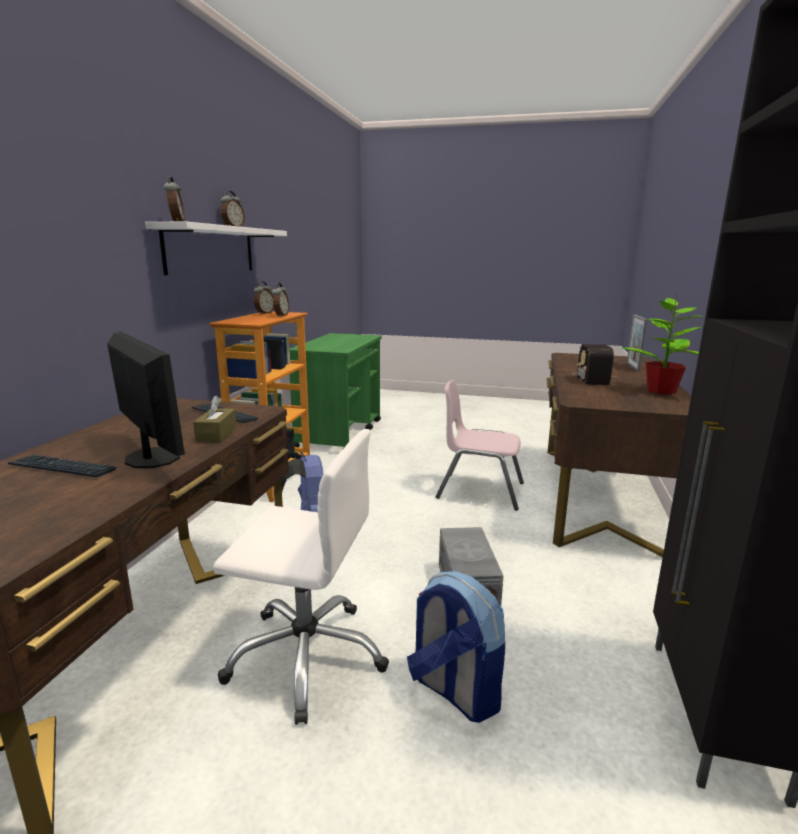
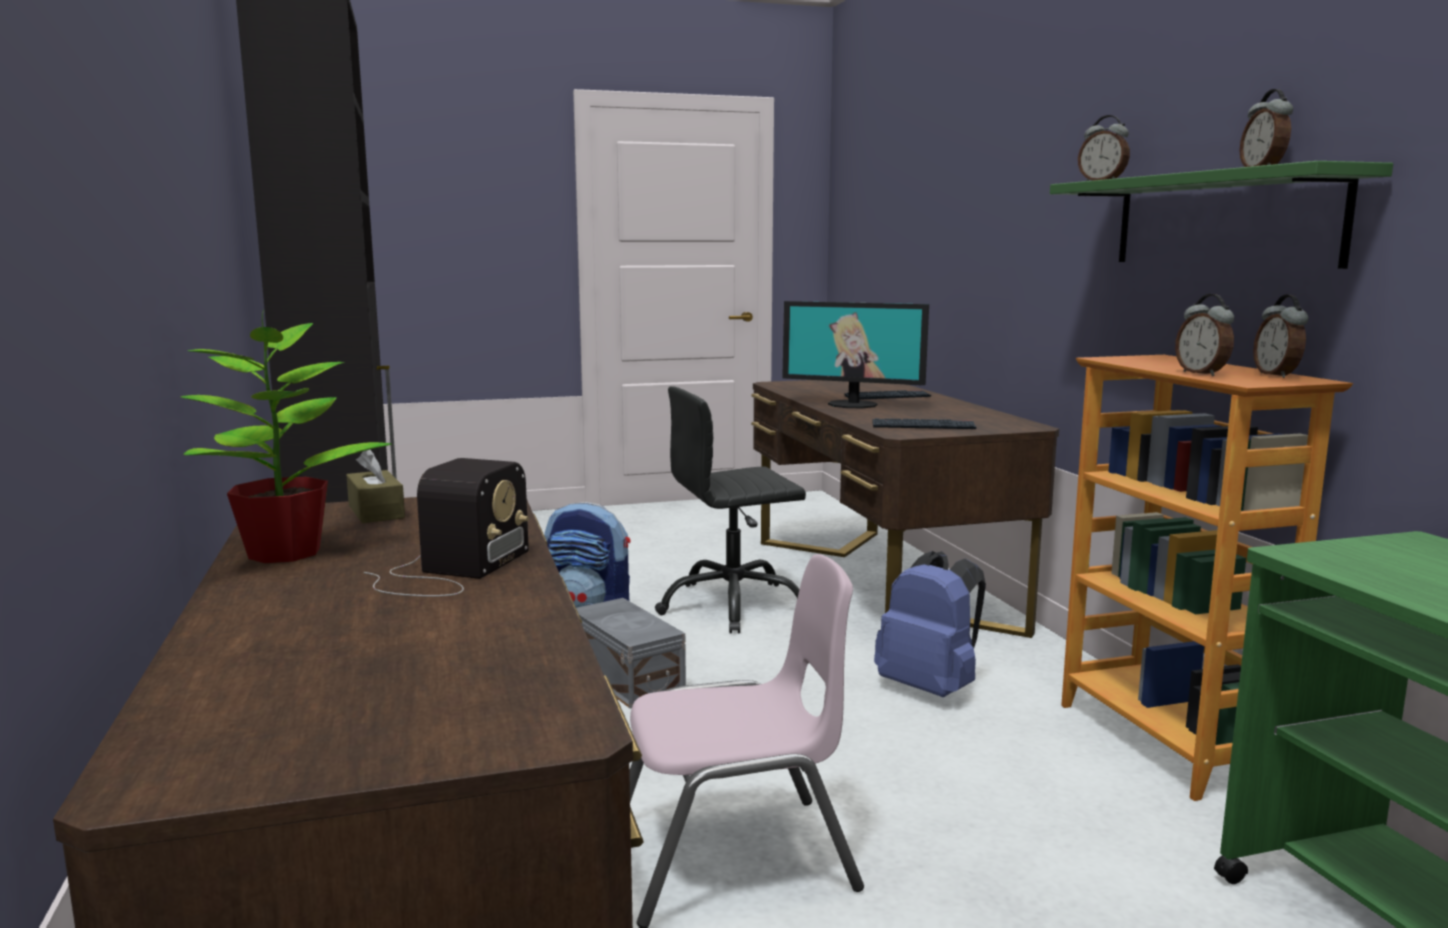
camera: 150 degrees right, 5 degrees down
(211, 250) = (1222, 220): white shelf -> green shelf
(216, 434) = (863, 416): brown tissue box -> brown tissue box (376, 512)
(307, 655) = (732, 605): white office chair -> black office chair
(592, 378) = (450, 571): radio -> radio turned 45 degrees clockwise
(632, 367) = (265, 666): picture frame -> none

